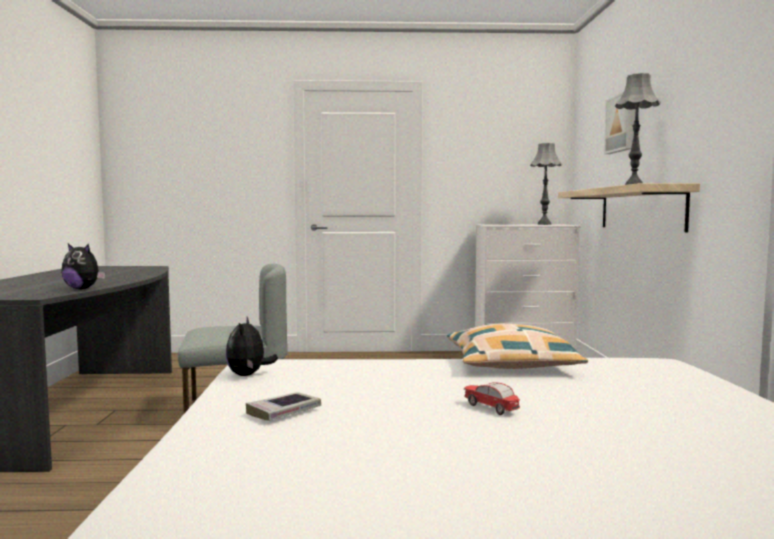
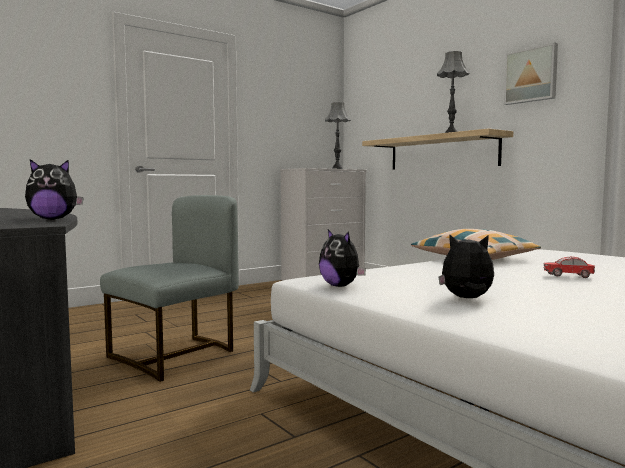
camera: 35 degrees left, 0 degrees up
(284, 412) = (467, 299): book -> plush toy
(622, 123) = (415, 89): picture -> picture (531, 75)

